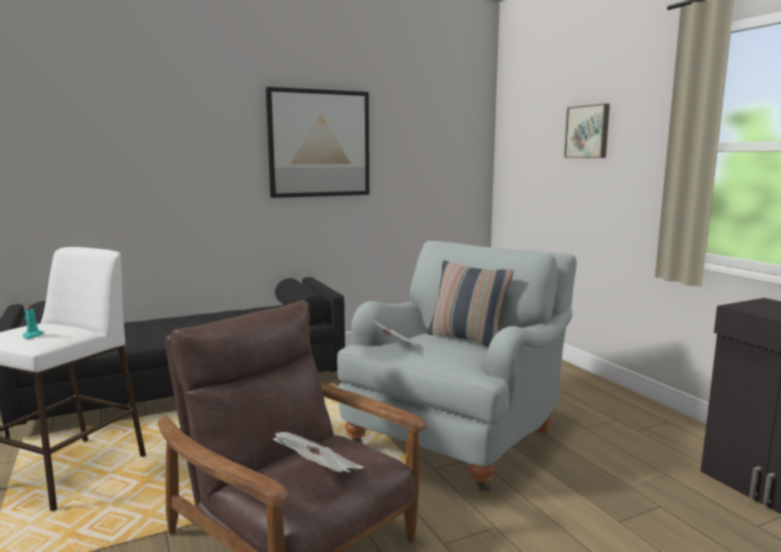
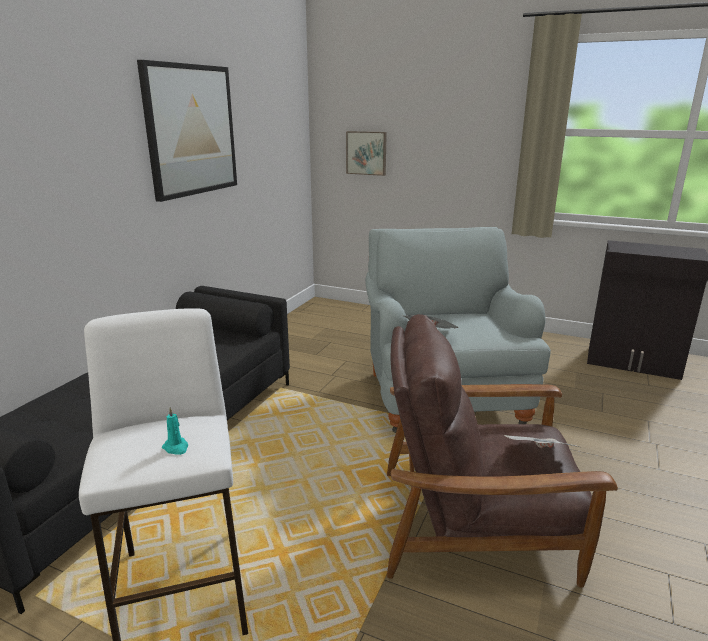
camera: 40 degrees left, 10 degrees up
(467, 339) = (455, 313): pillow -> none
(588, 132) = (430, 114): picture -> picture (366, 153)

